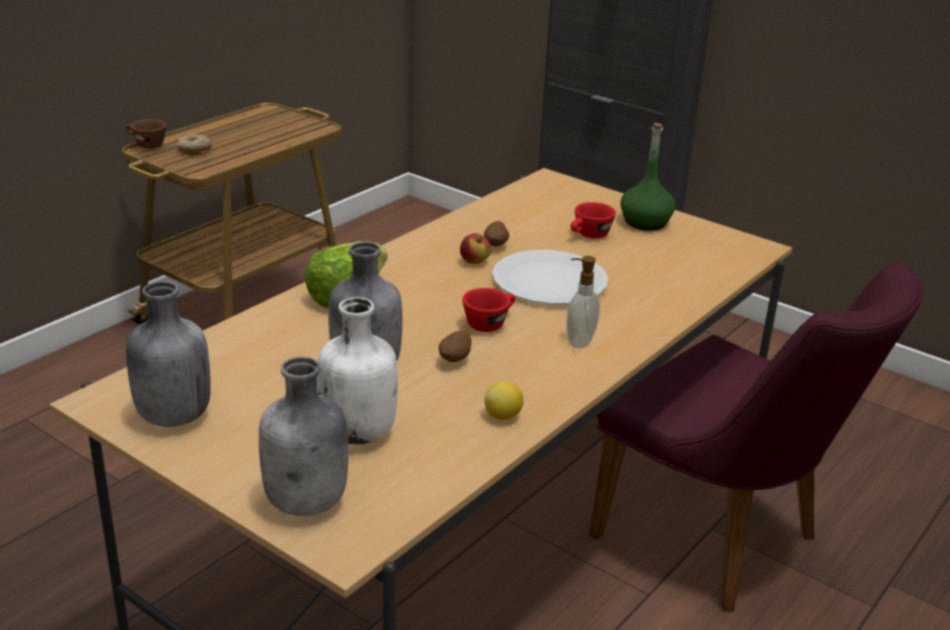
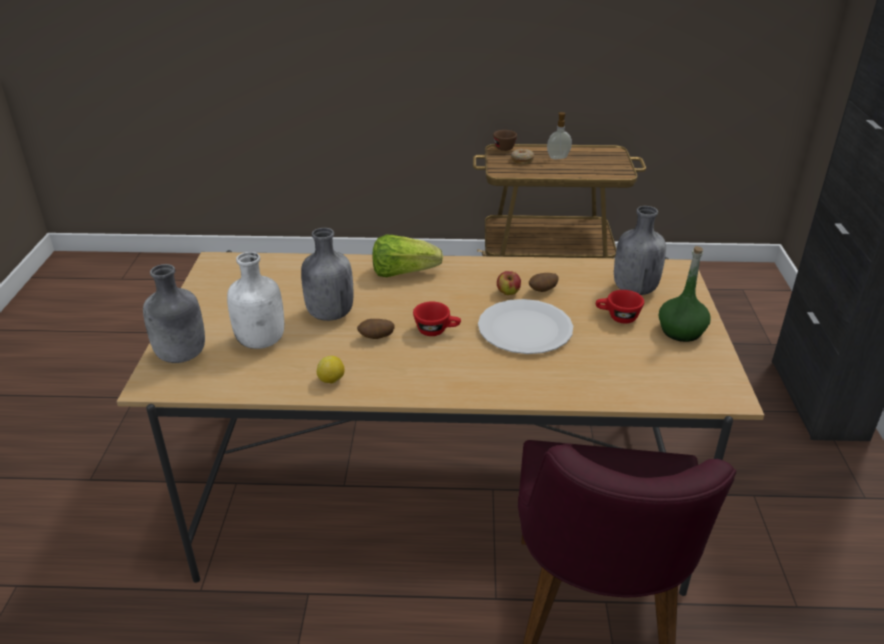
camera: 55 degrees right, 5 degrees up
(172, 416) = (221, 284): grey bottle -> grey bottle (633, 289)
(579, 341) = (459, 372): soap dispenser -> soap dispenser (557, 157)

